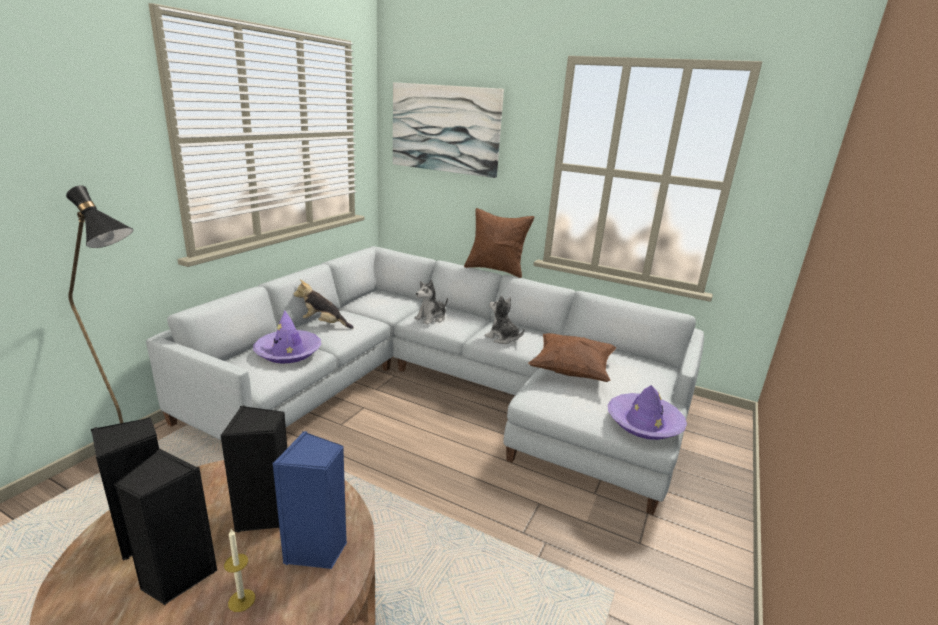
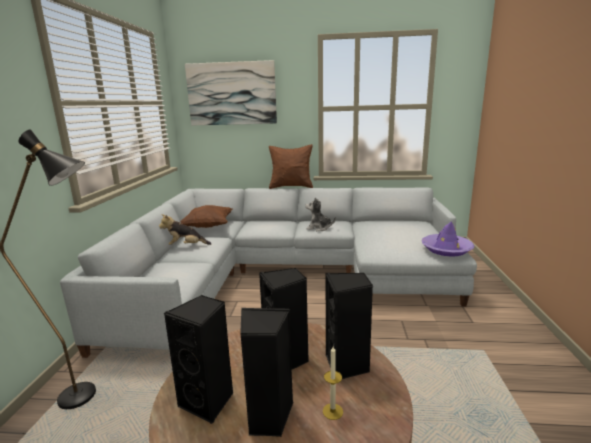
camera: 20 degrees left, 5 degrees down
(288, 352) = (178, 268): purple hat -> none
(317, 550) = (347, 366): blue speaker -> black speaker
(431, 318) = (260, 227): plush toy -> none
(571, 371) = (379, 235): brown pillow -> brown pillow (207, 226)

